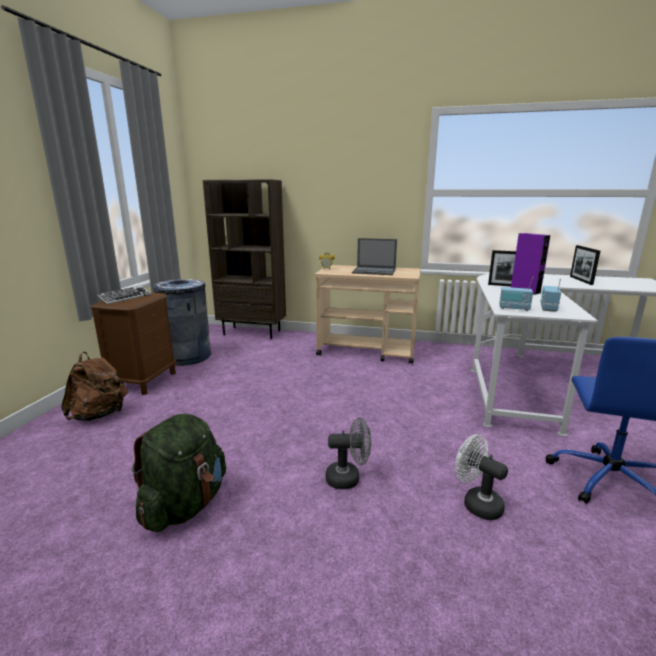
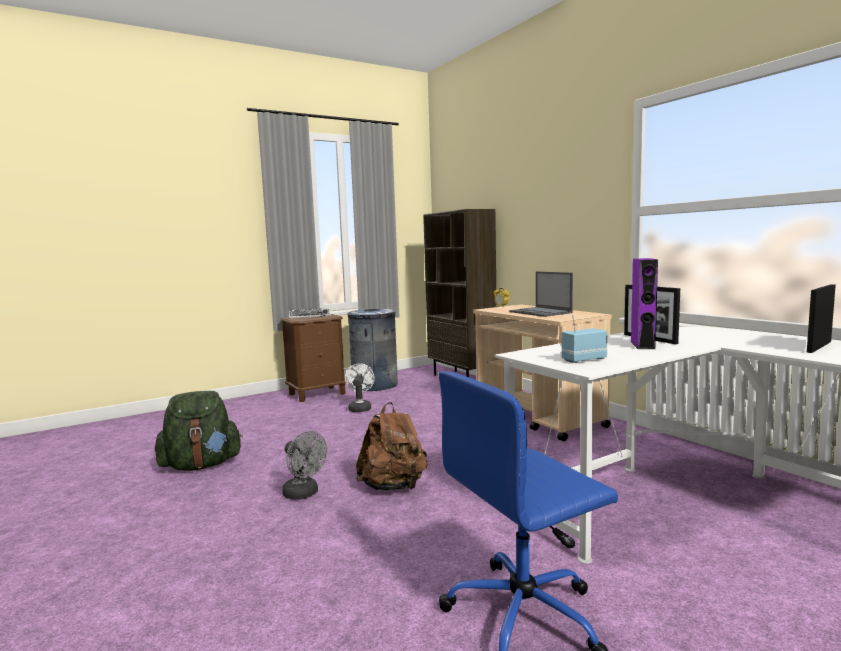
camera: 45 degrees right, 10 degrees down
(99, 415) = (257, 406): brown backpack -> brown backpack (393, 487)
(476, 503) = (349, 553): white fan -> white fan (360, 408)
(514, 308) = (537, 354): radio -> none

